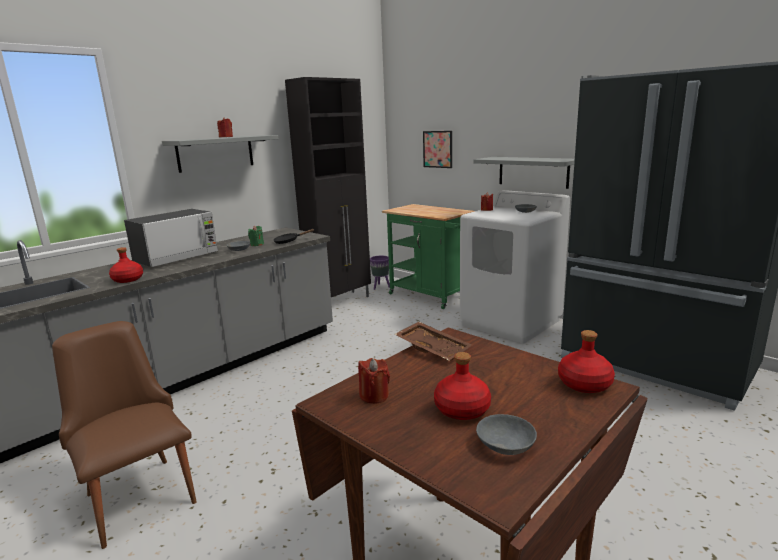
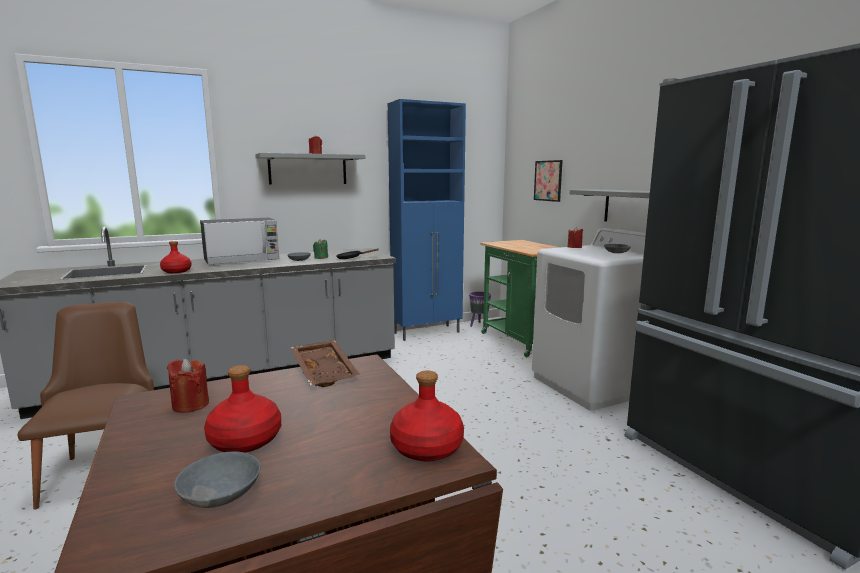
camera: 20 degrees right, 5 degrees down
(340, 301) = (428, 333): black cabinet -> blue cabinet

